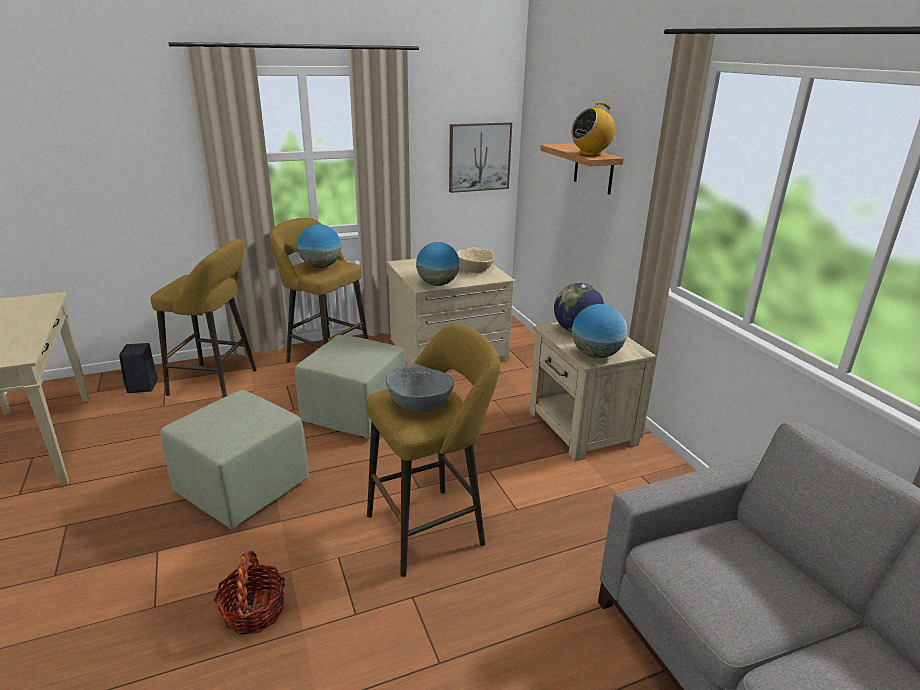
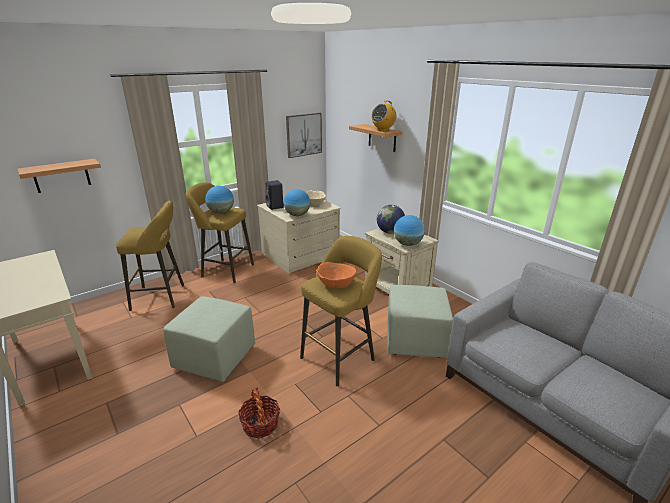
camera: 15 degrees left, 0 degrees up
(95, 188) = (61, 176): none -> shelf
(143, 387) = (109, 308): black speaker -> black speaker (275, 207)
(355, 413) = (262, 301): green ottoman -> green ottoman (415, 340)
(420, 403) = (336, 283): grey bowl -> orange bowl

